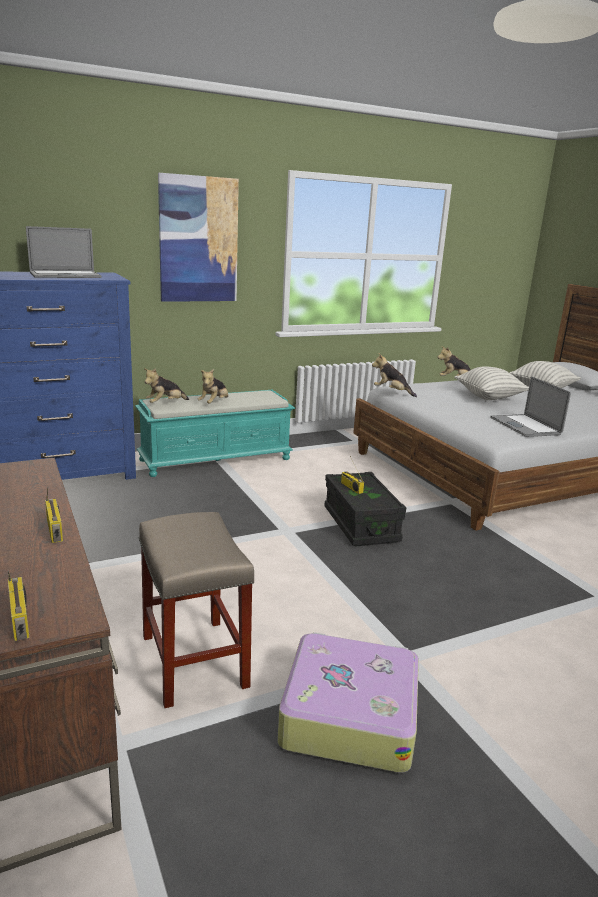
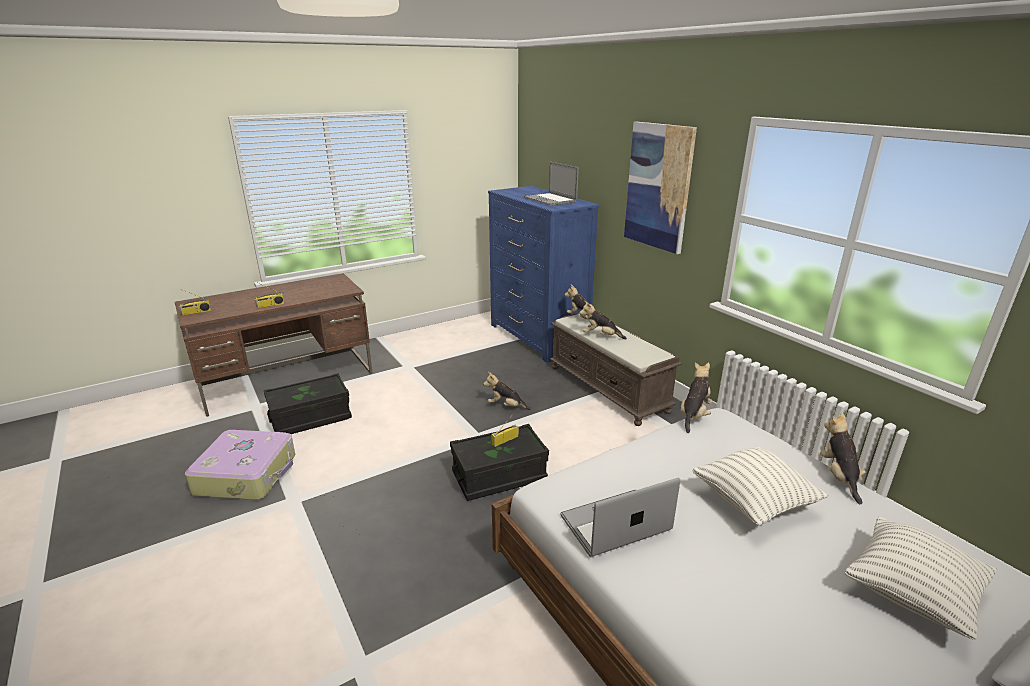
camera: 85 degrees right, 5 degrees up
(195, 662) = (311, 418): beige stool -> black storage box
(216, 459) = (609, 389): turquoise bench -> brown bench
(228, 509) = (506, 406): none -> plush toy

